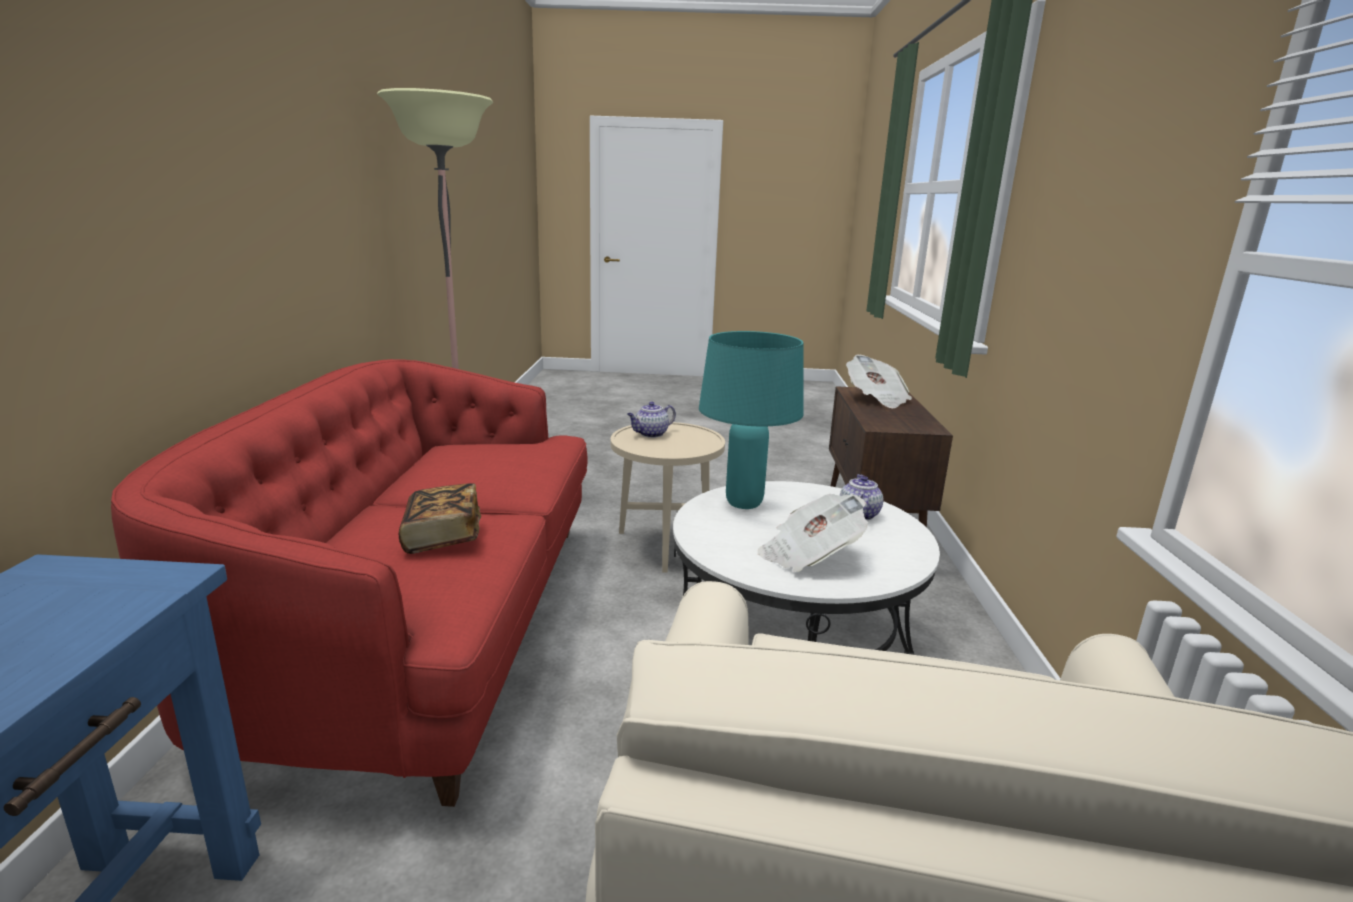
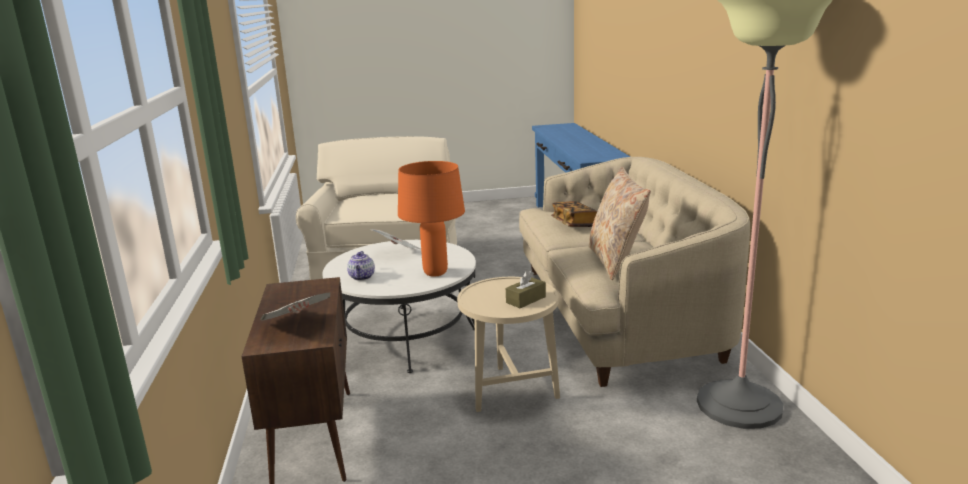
camera: 170 degrees right, 0 degrees up
(429, 625) = (617, 314): red sofa -> beige sofa
(495, 457) = (616, 261): none -> beige pillow
(651, 434) = (526, 300): teapot -> brown tissue box
(744, 504) = (435, 273): turquoise table lamp -> orange table lamp

